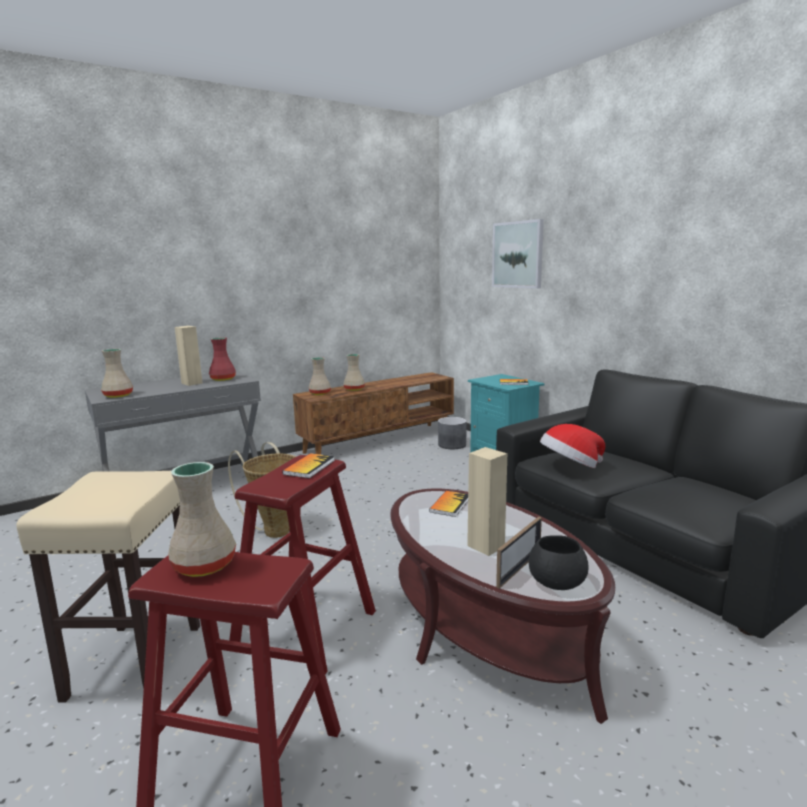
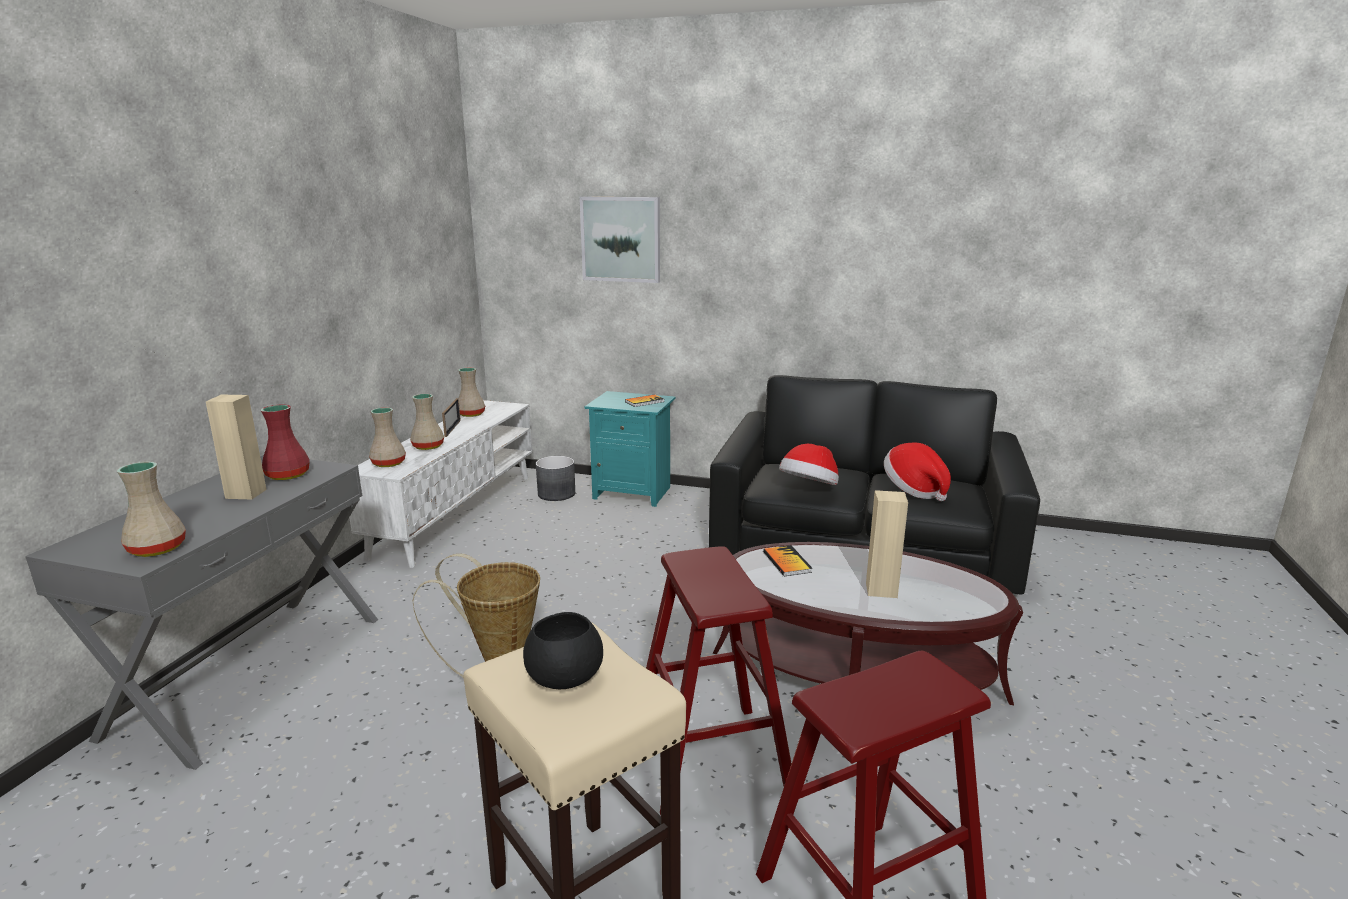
camera: 40 degrees left, 5 degrees up
(205, 564) = (863, 697): beige vase -> beige vase (470, 414)
(309, 467) = (710, 564): book -> none
(379, 442) = (456, 513): brown tv stand -> white tv stand
(519, 568) = (934, 599): picture frame -> picture frame (452, 428)
(555, 581) = (972, 598): black bowl -> black bowl (563, 677)
(673, 491) = (914, 490): none -> hat

